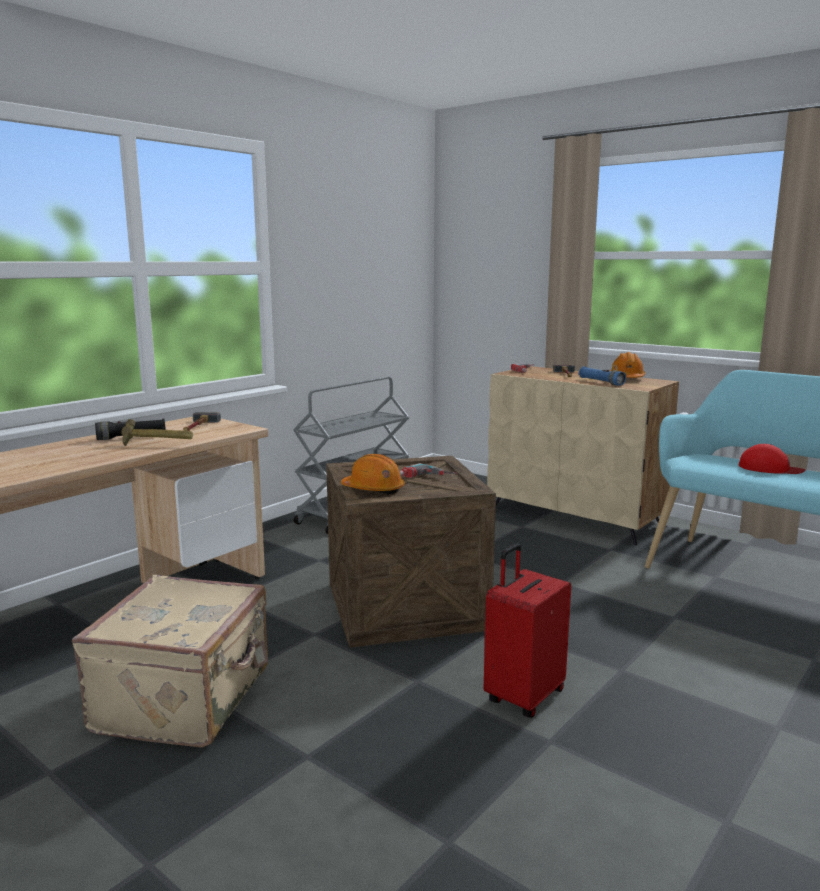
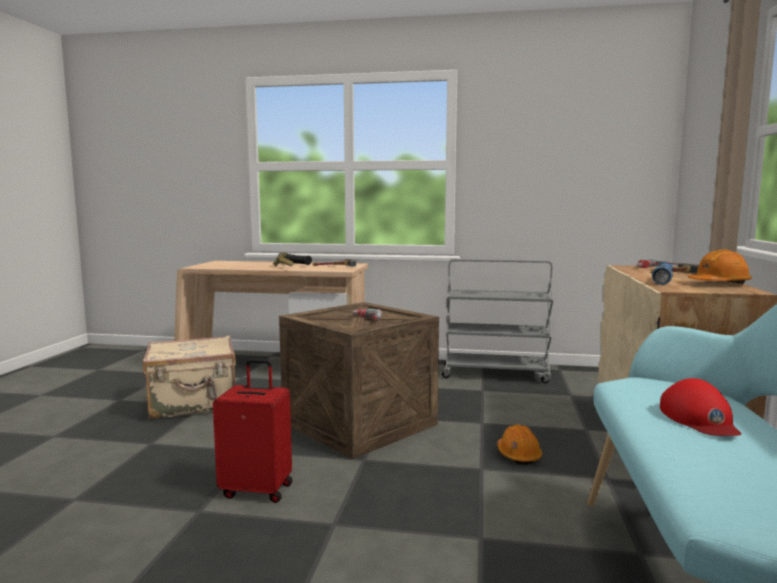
camera: 60 degrees right, 5 degrees down
(373, 489) = (321, 316): orange hard hat -> orange hard hat (518, 455)

